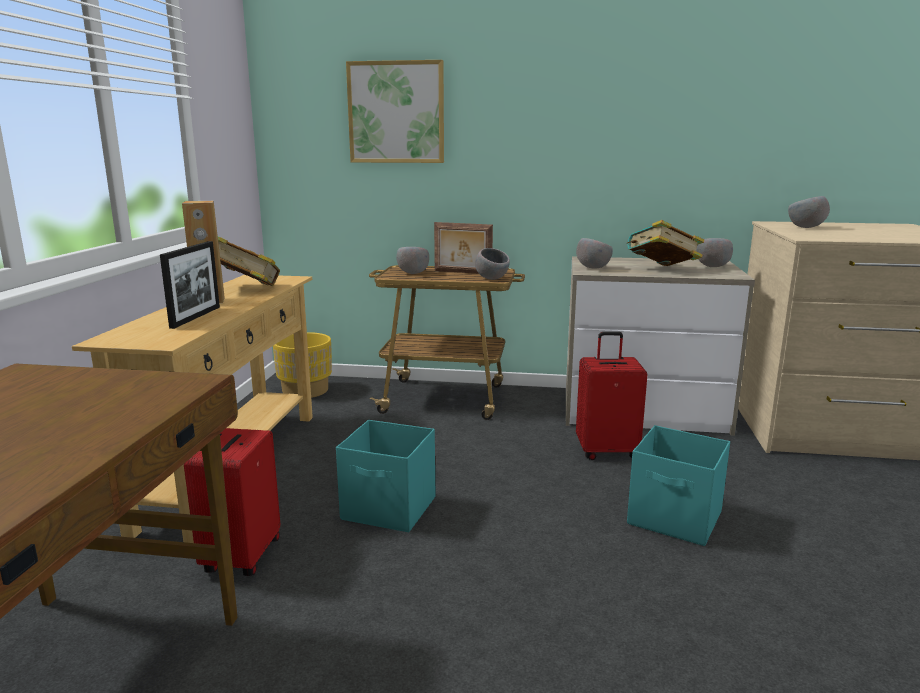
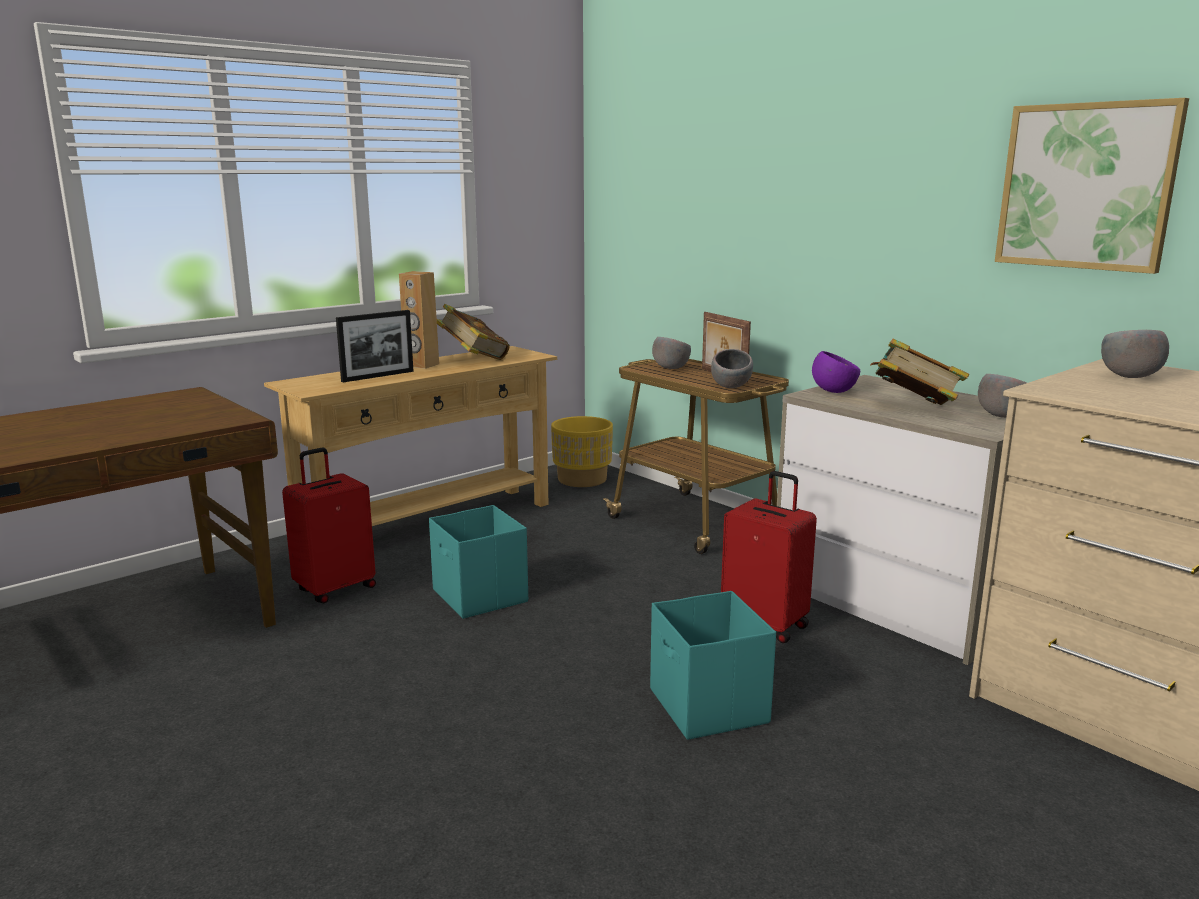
camera: 40 degrees right, 0 degrees up
(396, 112) = (697, 181): picture -> picture (1086, 186)
(592, 268) = (833, 391): grey bowl -> purple bowl

